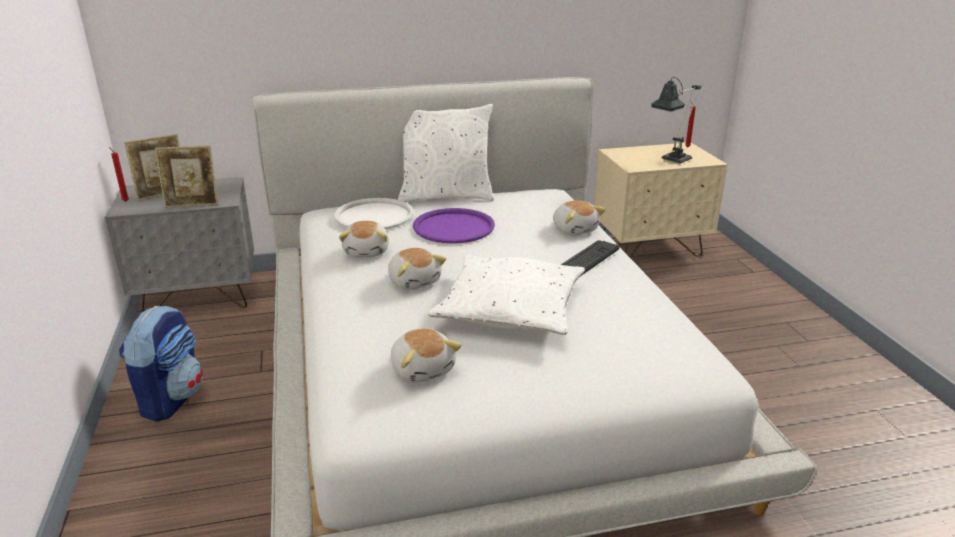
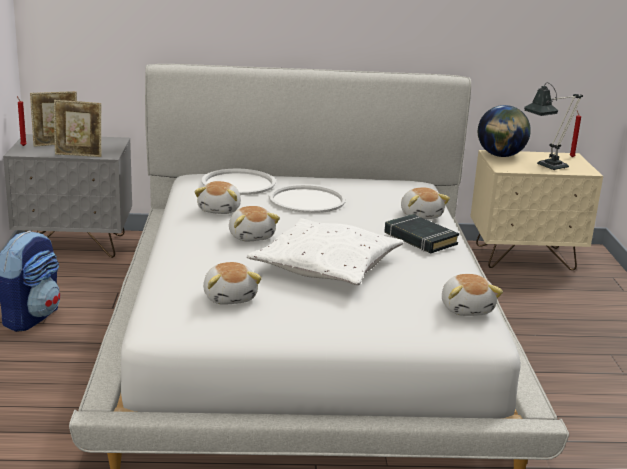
camera: 10 degrees right, 5 degrees down
(446, 196) = (313, 175): white pillow -> none
(453, 227) = (307, 200): purple tray -> white tray
(589, 259) = (420, 239): keyboard -> black book
(622, 153) = (500, 155): none -> globe
(680, 341) = (467, 308): none -> plush toy

